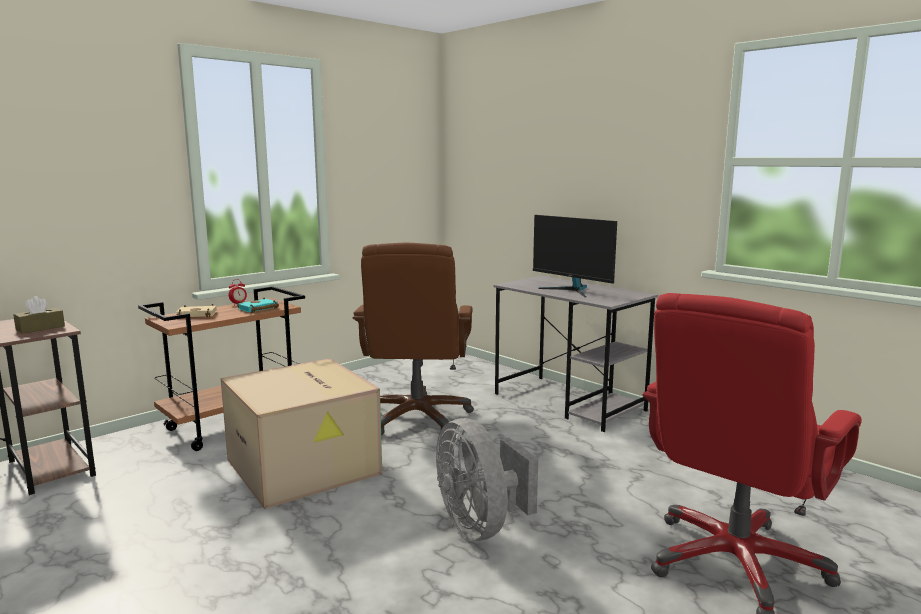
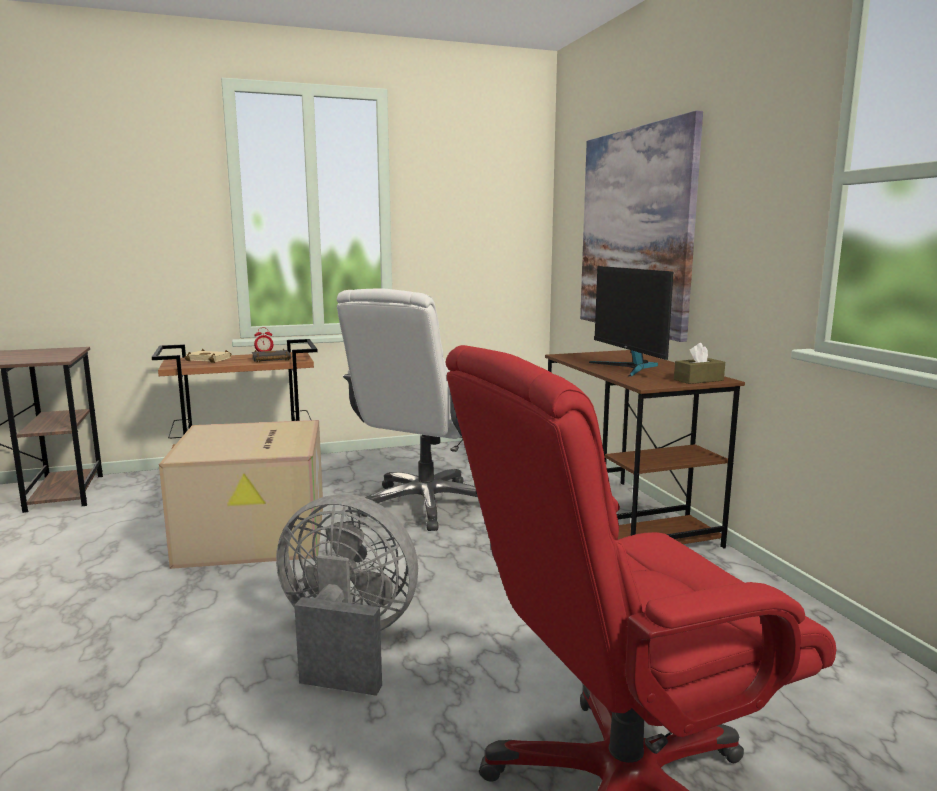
camera: 25 degrees right, 0 degrees up
(40, 328) = (48, 356): brown tissue box -> brown tissue box (698, 380)
(258, 309) = (270, 360): turquoise book -> black book
(417, 417) = (426, 504): brown office chair -> white office chair
(480, 526) = (346, 643): grey fan -> grey fan turned 105 degrees clockwise
(542, 185) = (635, 231): none -> picture
(569, 402) = (627, 518): grey desk -> brown desk

